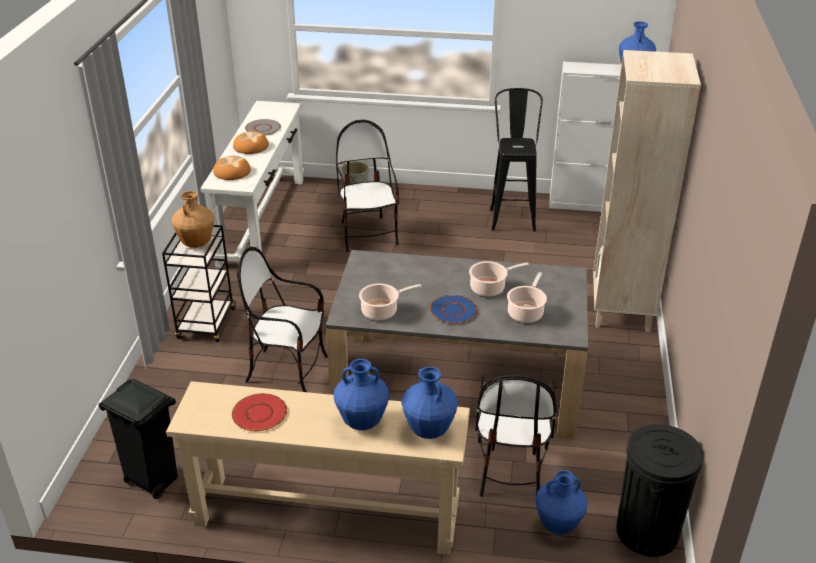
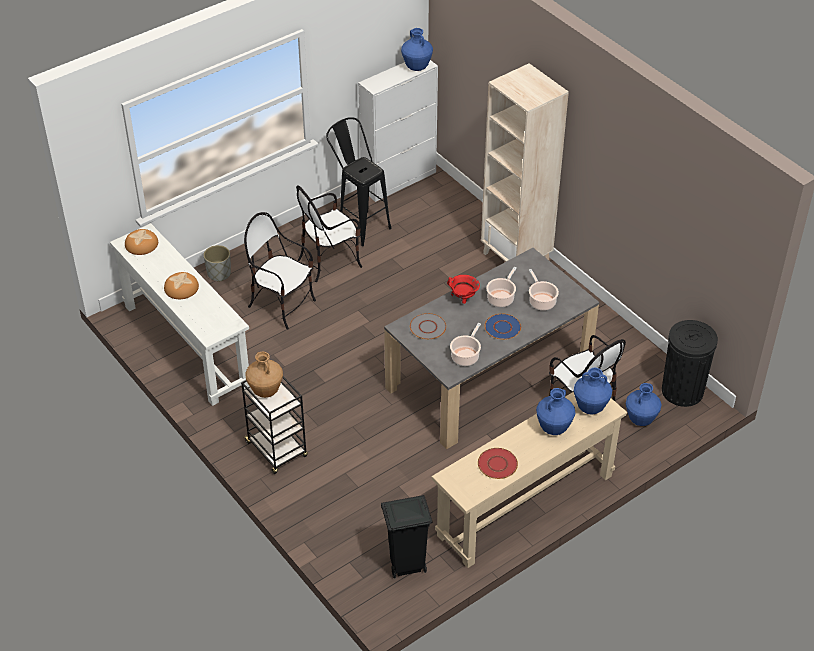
camera: 45 degrees left, 10 degrees up
(231, 172) = (205, 319): bread -> bread (141, 244)
(263, 128) = (162, 265): grey plate -> grey plate (427, 327)
(288, 370) = (379, 441): chair -> chair (329, 261)
(453, 269) = (463, 299): none -> red cooking pot

